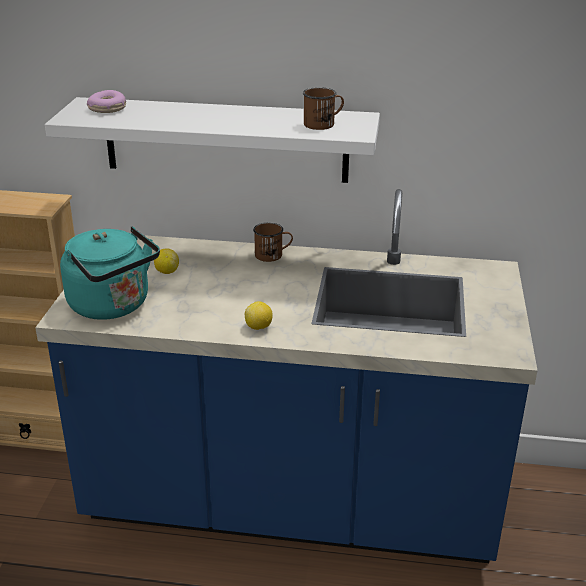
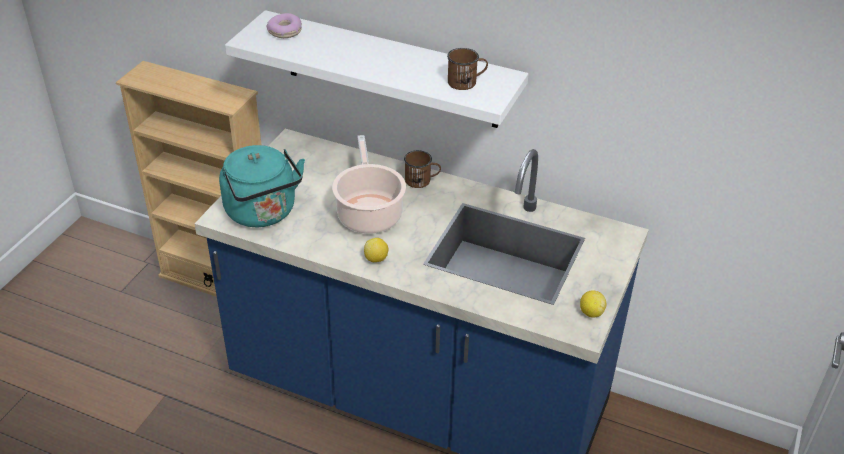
camera: 15 degrees right, 10 degrees up
(167, 271) = (321, 183): lemon -> lemon (591, 312)
(231, 289) = (369, 213): none -> cooking pot

